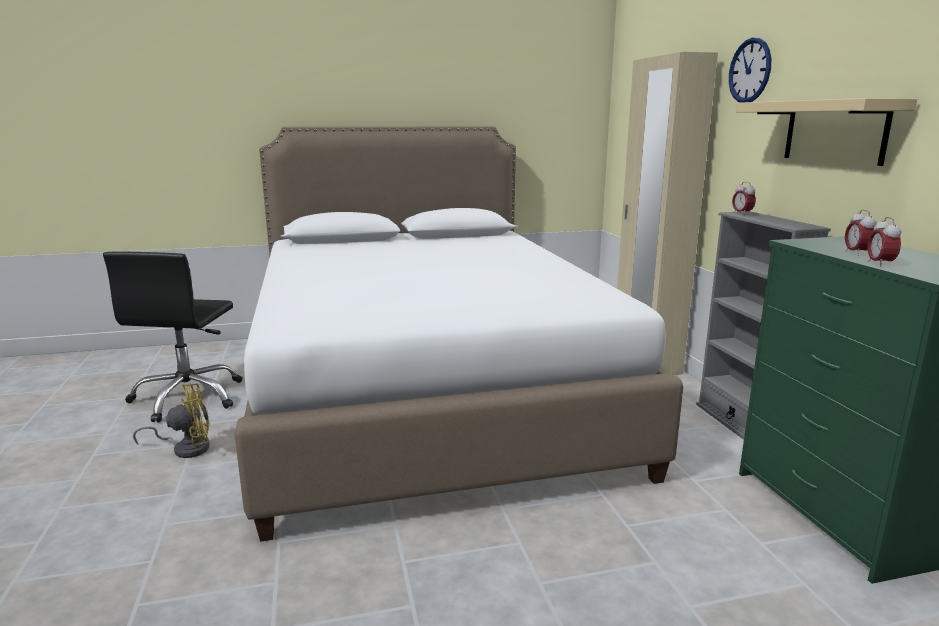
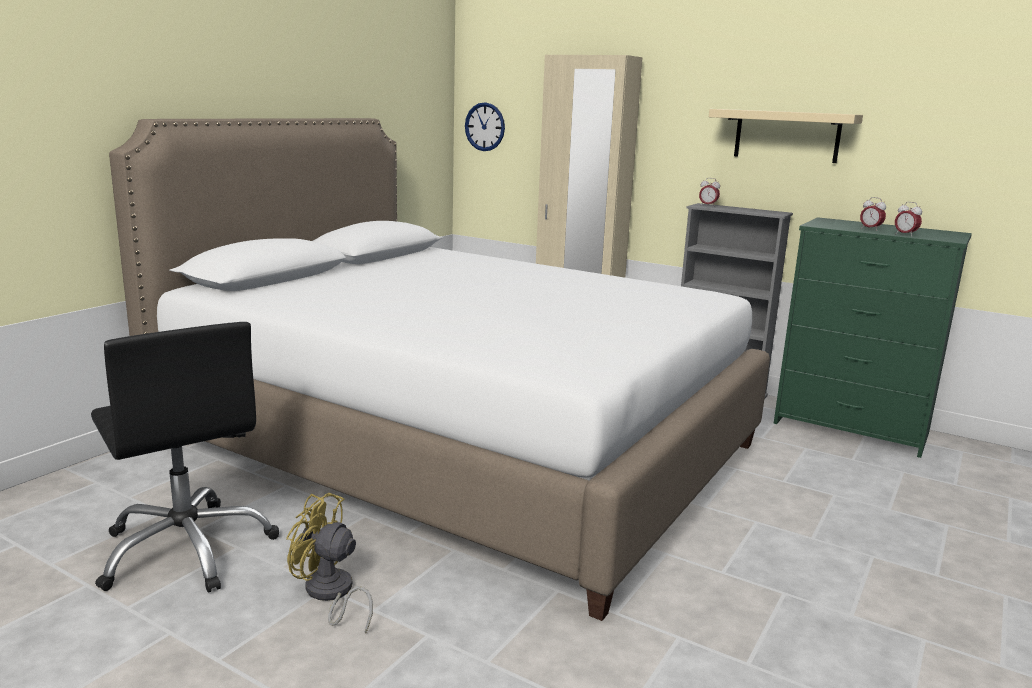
camera: 45 degrees left, 0 degrees up
(186, 448) = (330, 594): yellow fan -> yellow fan turned 90 degrees counterclockwise
(750, 71) = (683, 78): wall clock -> wall clock (485, 127)

